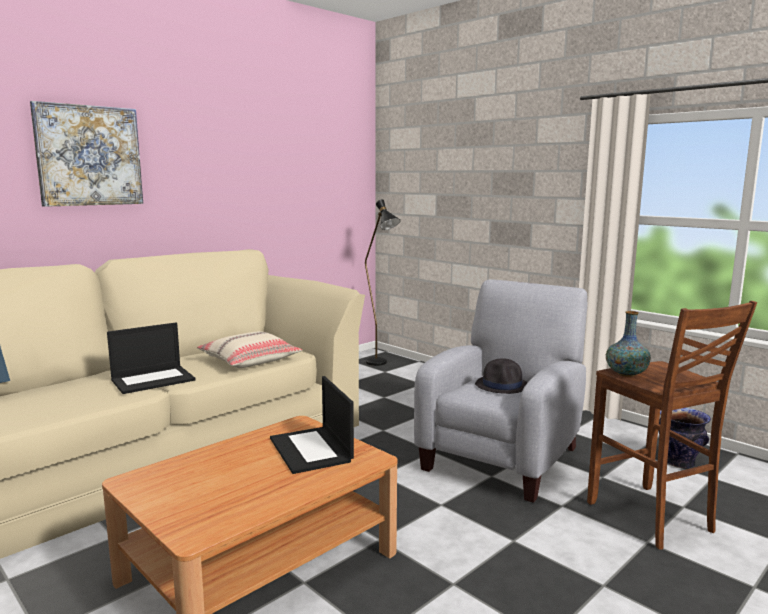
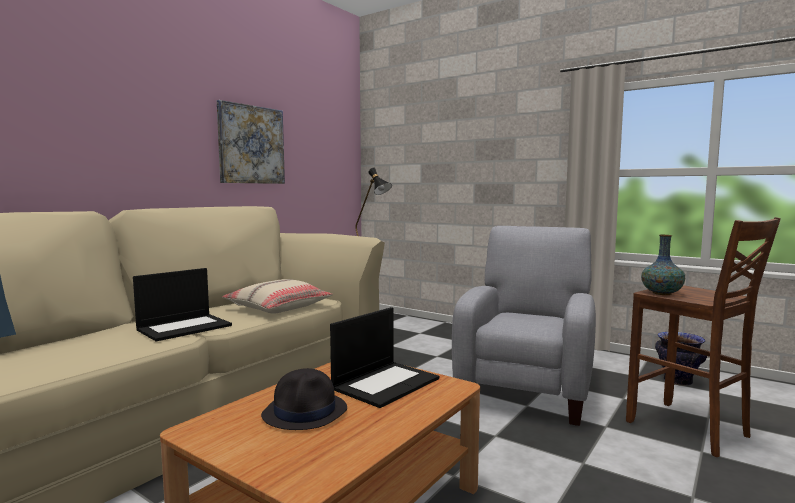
camera: 10 degrees left, 5 degrees down
(89, 156) = (100, 106): picture -> picture (251, 144)
(311, 450) = (386, 383): laptop -> laptop turned 105 degrees counterclockwise
(502, 385) = (530, 318): black hat -> black hat (305, 412)

